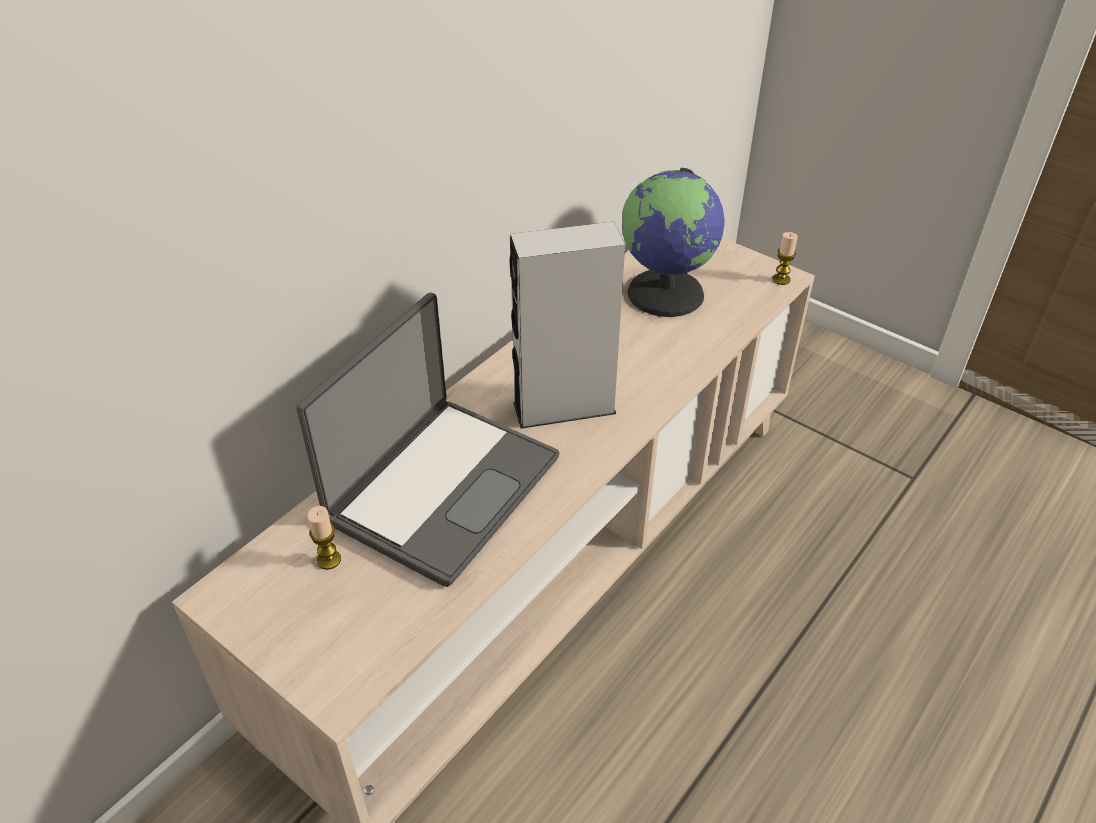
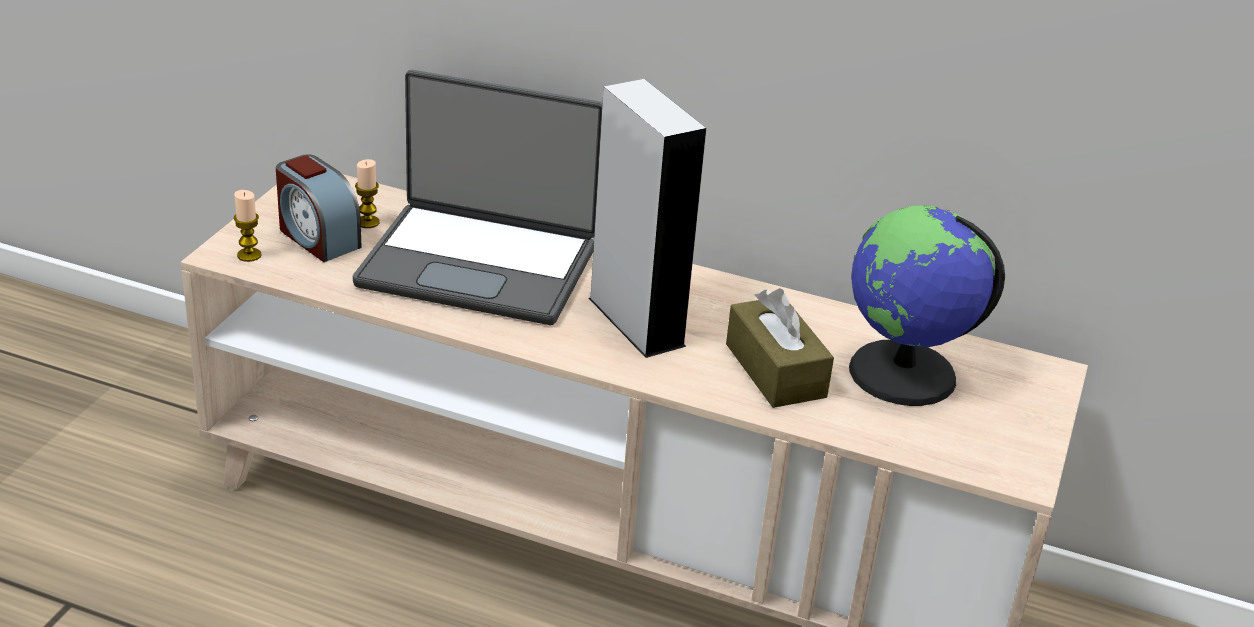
camera: 70 degrees right, 10 degrees down
(341, 606) = (317, 238): none -> alarm clock
(649, 350) = (775, 370): none -> brown tissue box
(781, 279) = (1013, 473): candle -> candle (249, 255)

